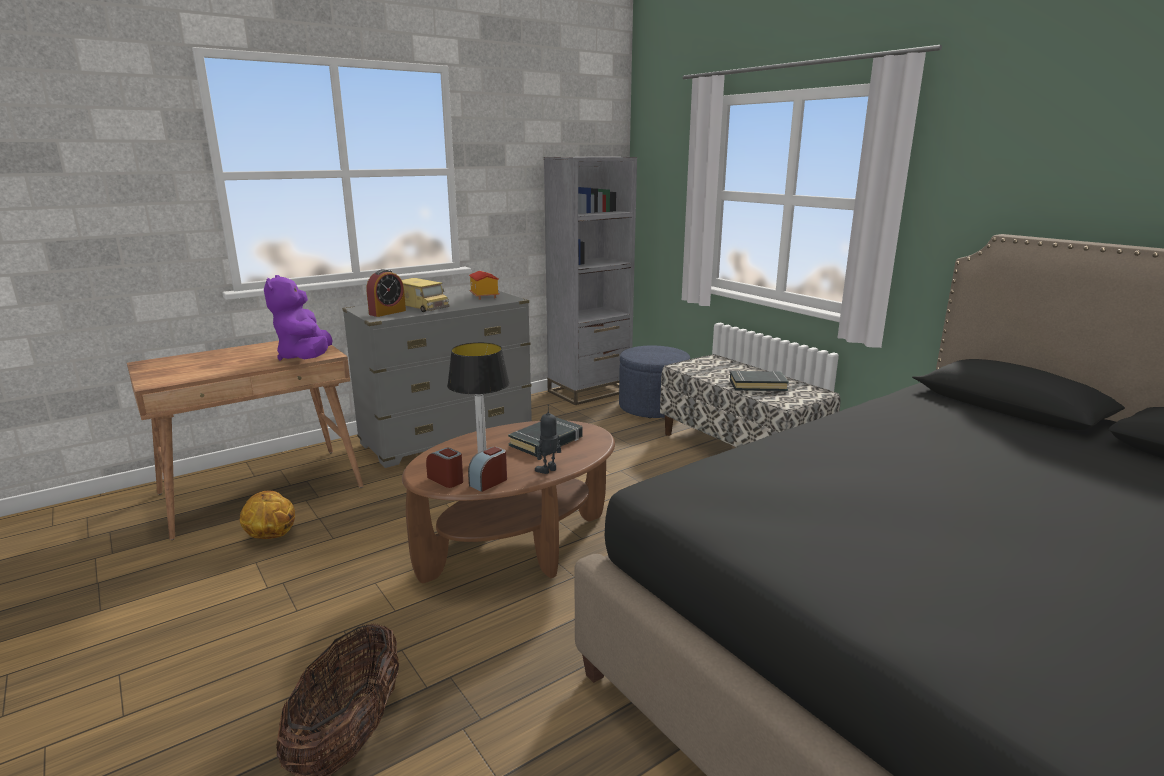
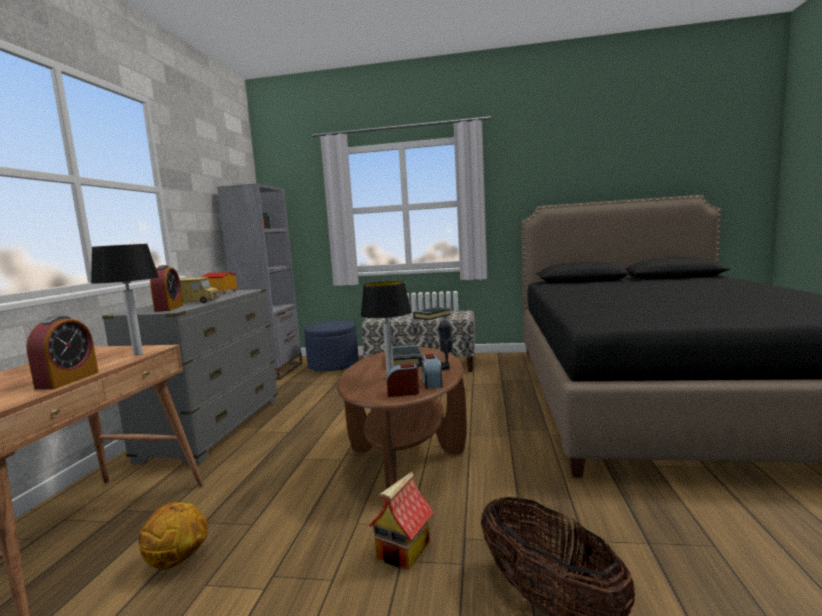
camera: 45 degrees left, 10 degrees down
(228, 371) = (68, 380): none -> alarm clock
(306, 358) = (137, 354): purple plush toy -> table lamp
(357, 625) = (403, 550): none -> toy house

